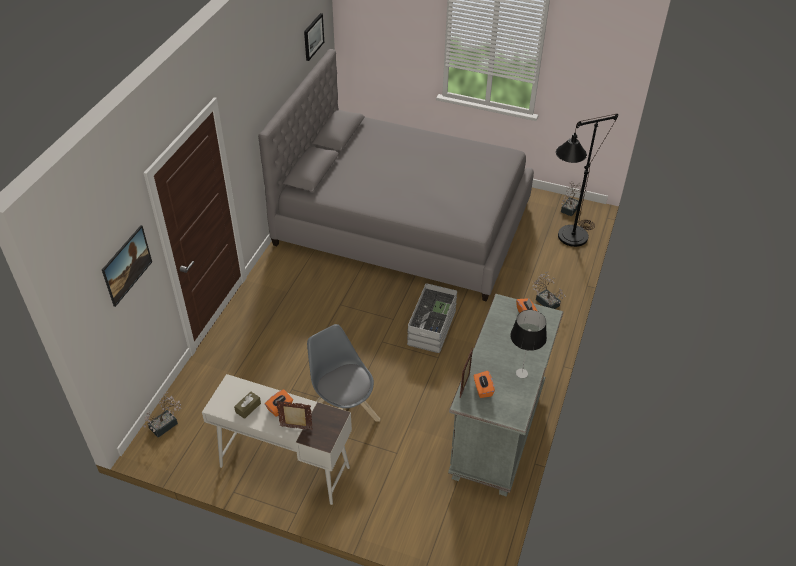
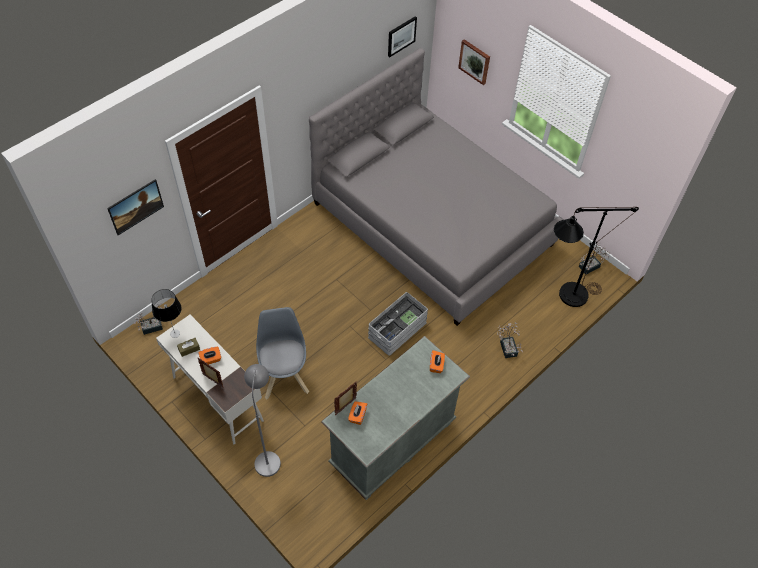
camera: 25 degrees right, 10 degrees up
(377, 500) = (268, 456): none -> grey floor lamp
(390, 45) = (475, 61): none -> picture
(522, 373) = (397, 416): table lamp -> table lamp (175, 333)

